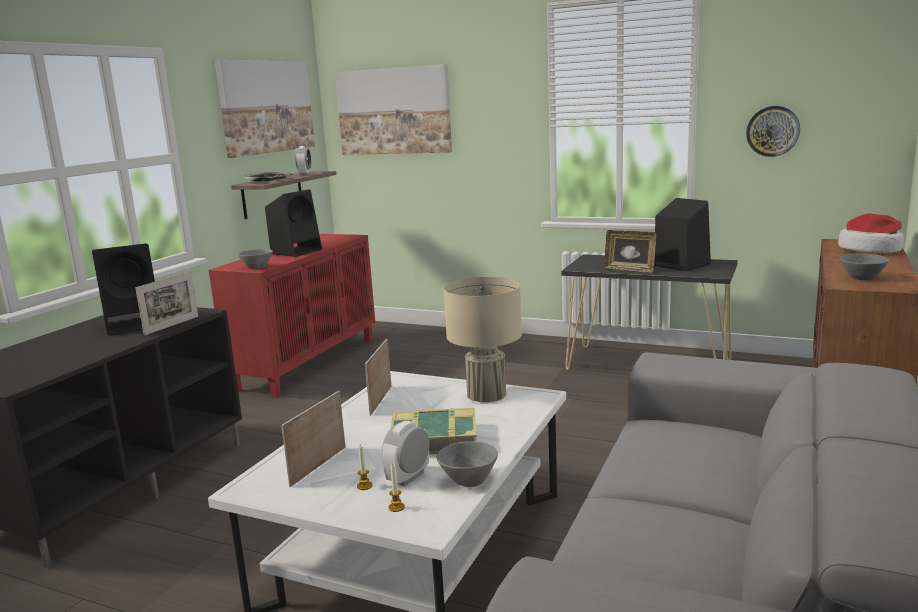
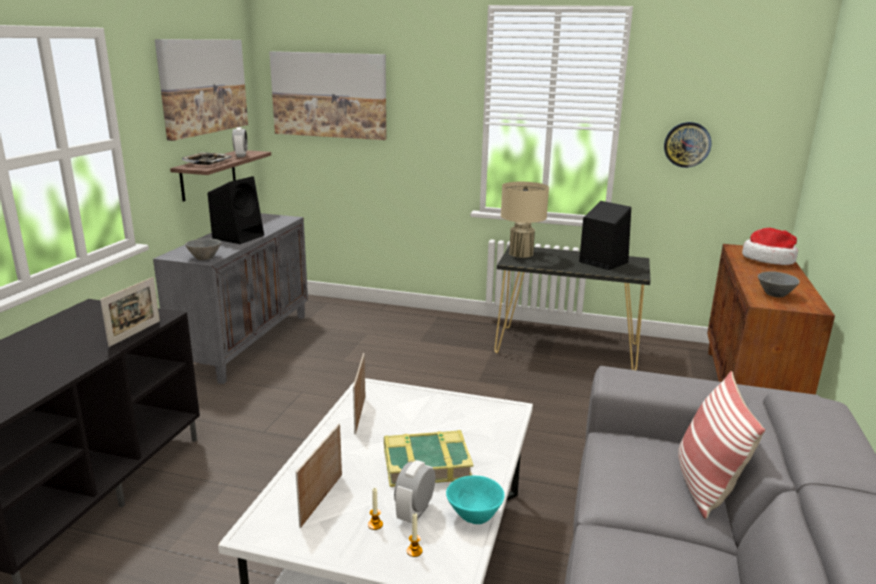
camera: 10 degrees left, 5 degrees up
(136, 324) = (94, 331): black speaker -> none
(308, 363) = (246, 343): red cabinet -> grey cabinet
(470, 479) = (475, 514): grey bowl -> turquoise bowl
(486, 394) = (460, 407): beige table lamp -> beige table lamp (521, 254)
(630, 269) = (558, 266): picture frame -> none
(740, 462) = (705, 484): none -> pillow

